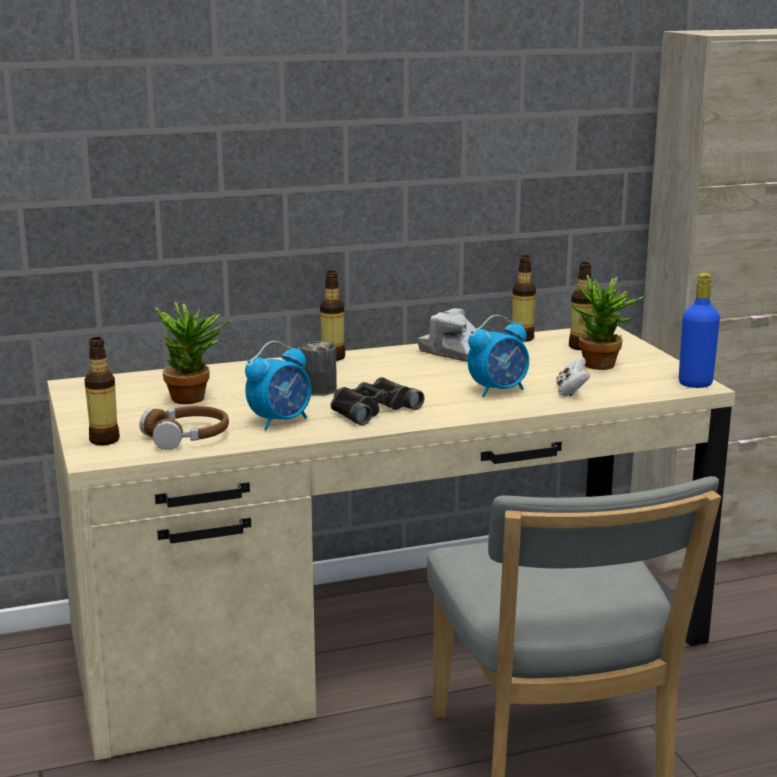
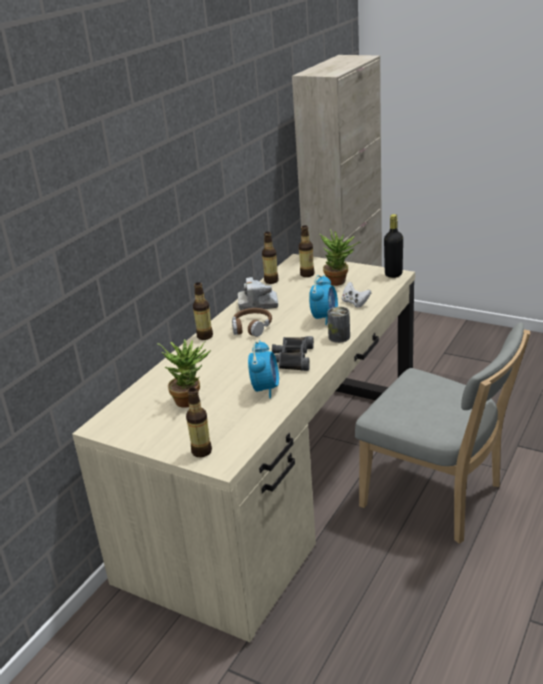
camera: 40 degrees left, 10 degrees up
(187, 437) = (241, 424): brown headphones -> brown headphones (252, 327)
(319, 389) = (242, 360): can -> can (339, 337)
(695, 384) = (393, 274): blue bottle -> black bottle

